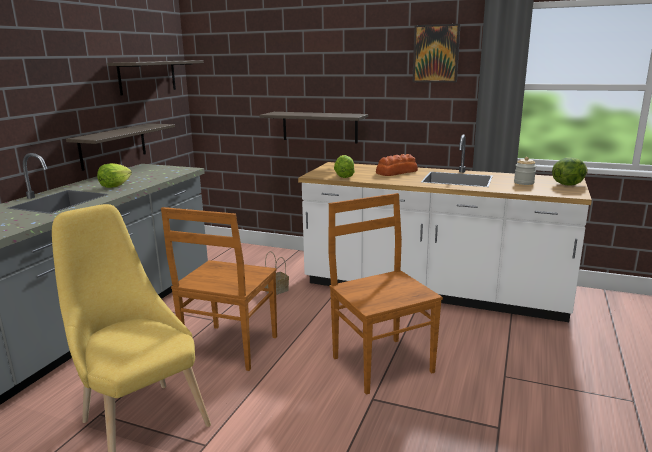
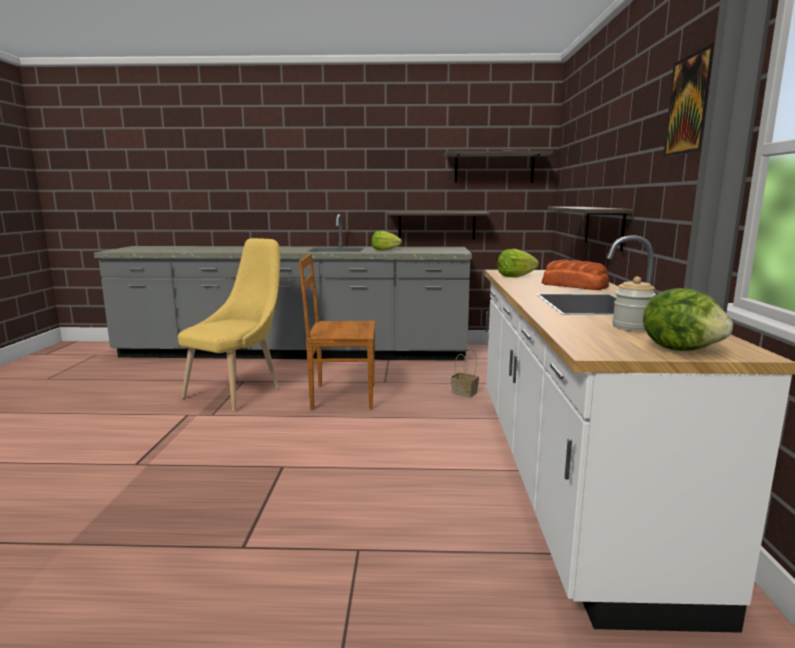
camera: 70 degrees right, 5 degrees down
(381, 363) = (350, 463): brown chair -> none

